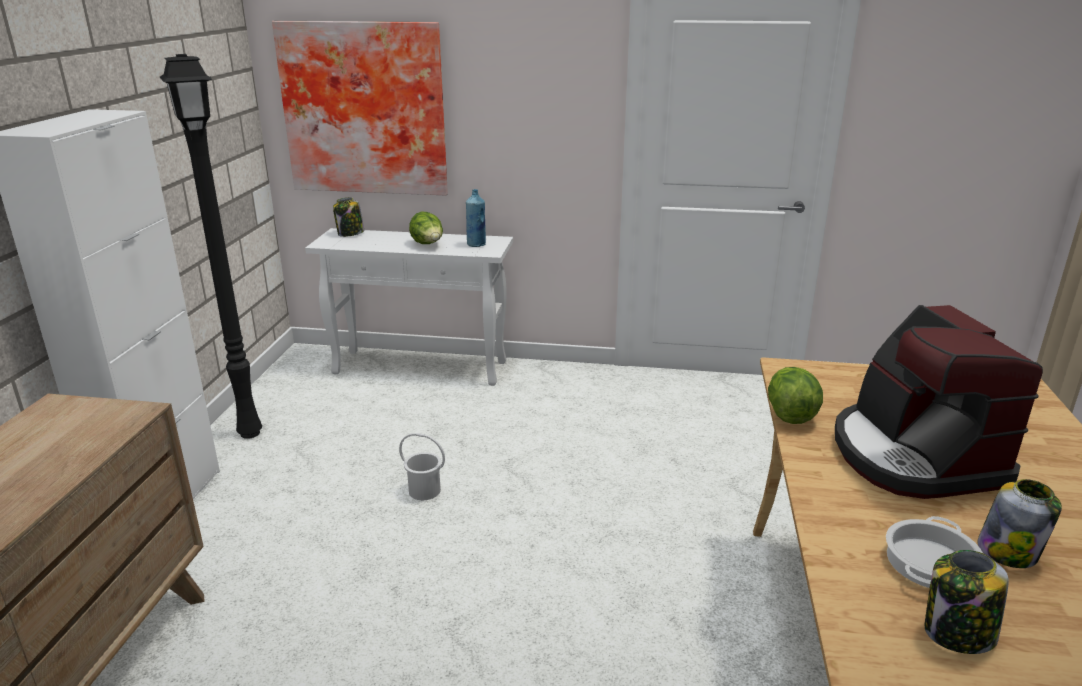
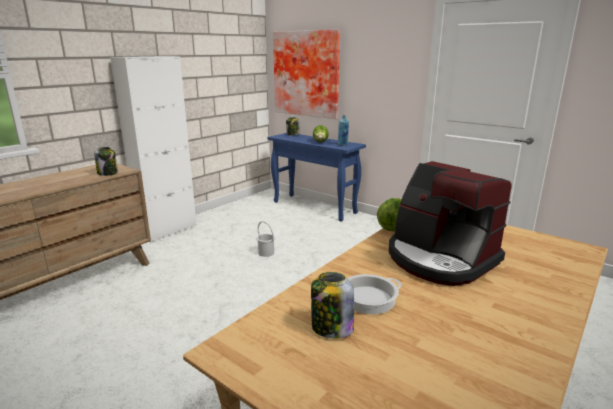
camera: 30 degrees right, 5 degrees down
(251, 432) = (221, 215): black floor lamp -> none
(421, 367) = (315, 207): white console table -> blue console table
(913, 456) = (440, 259): coffee machine -> coffee machine turned 60 degrees counterclockwise
(1008, 551) = (427, 310): jar -> jar (108, 173)

